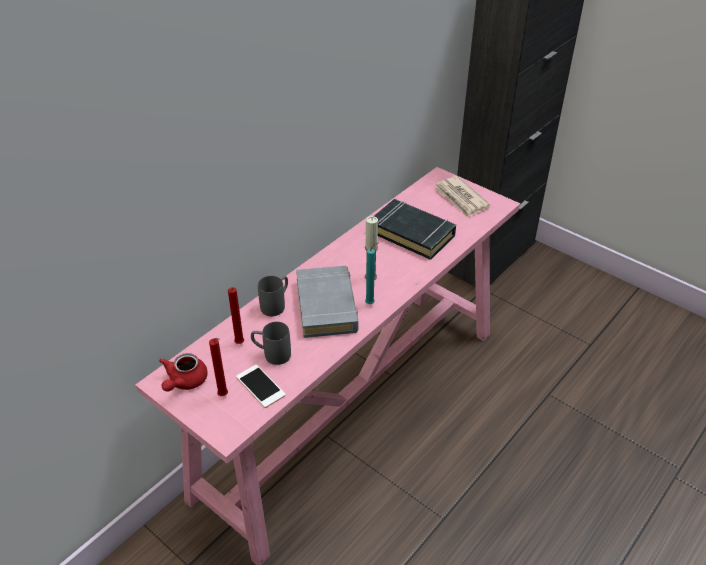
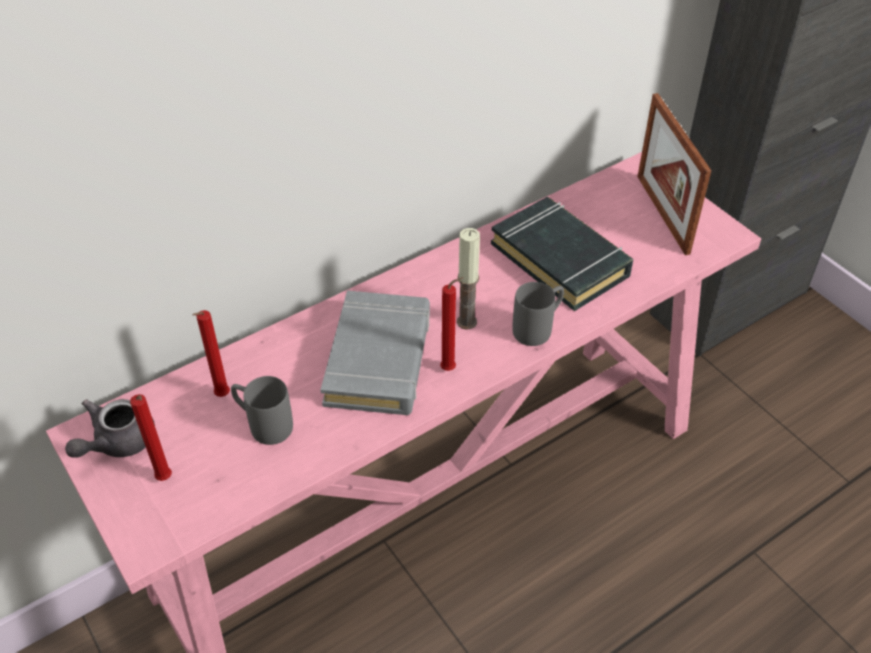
camera: 15 degrees right, 5 degrees up
(184, 382) = (117, 442): red teapot -> grey teapot
(260, 386) = (225, 476): phone -> none
(276, 304) = (302, 341): grey mug -> grey mug (538, 327)
(371, 303) = (450, 369): turquoise candle -> red candle
(461, 199) = (662, 214): newspaper -> picture frame

